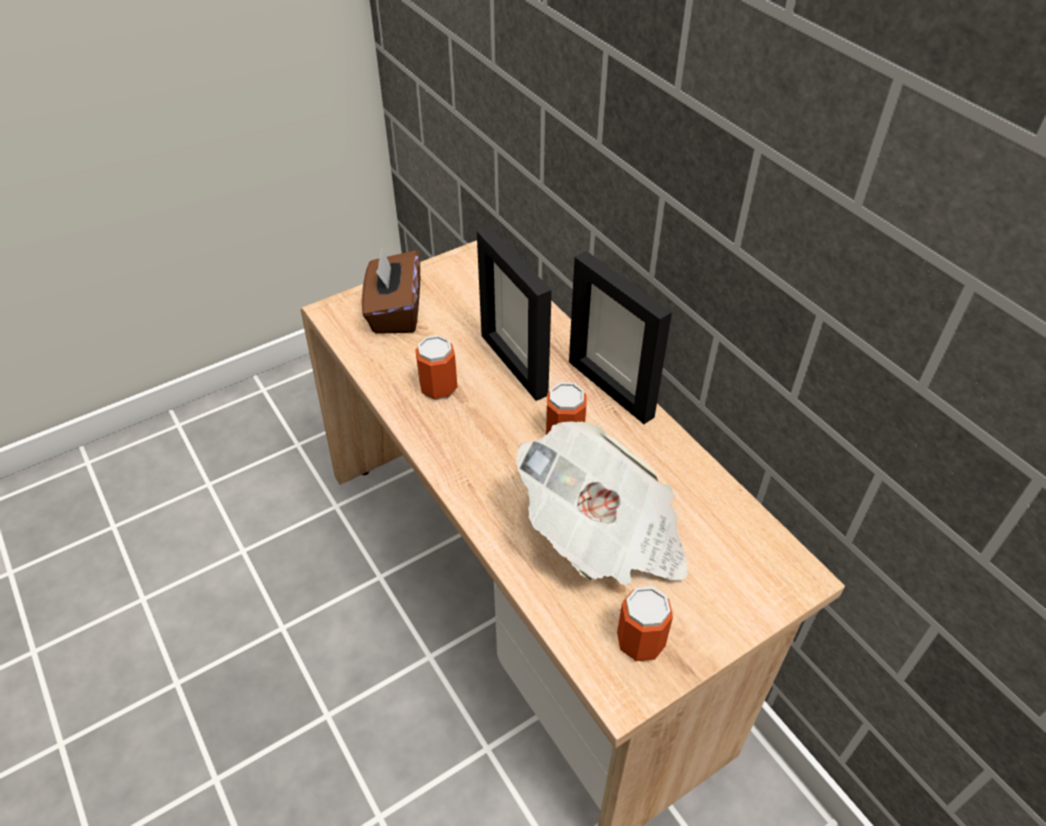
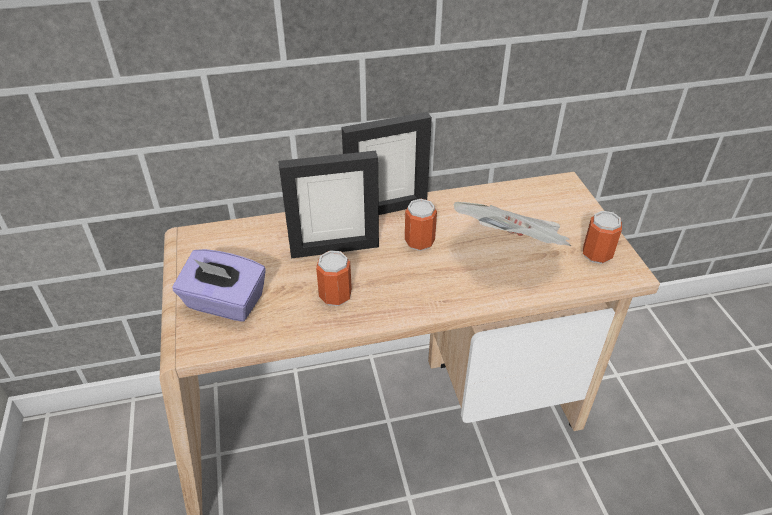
camera: 70 degrees left, 5 degrees down
(395, 312) = (224, 303): brown tissue box -> purple tissue box

